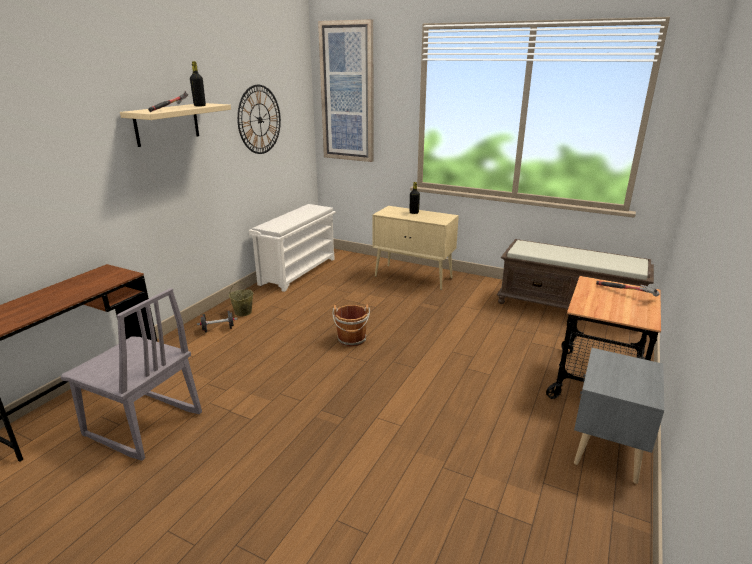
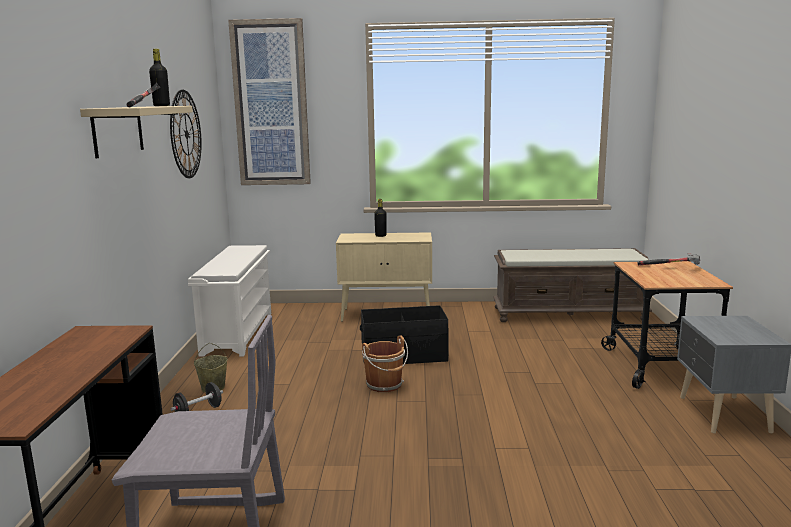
camera: 25 degrees left, 10 degrees down
(390, 317) = (404, 356): none -> black storage box

